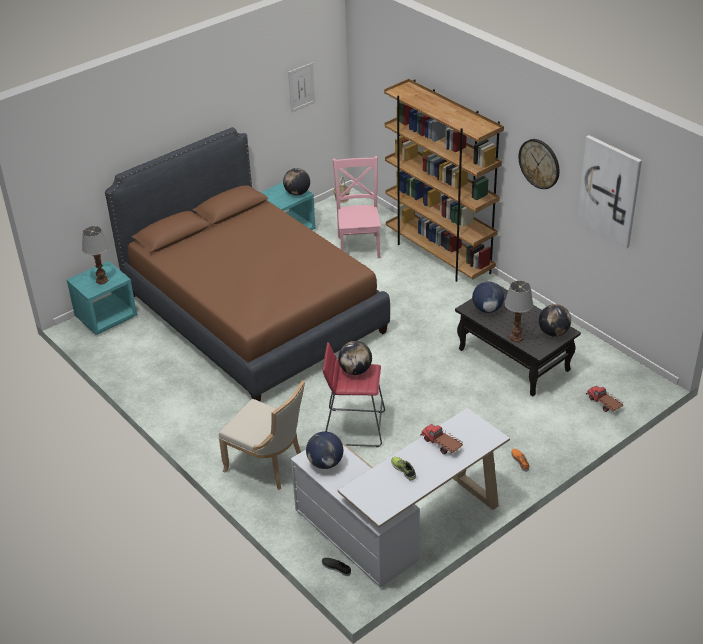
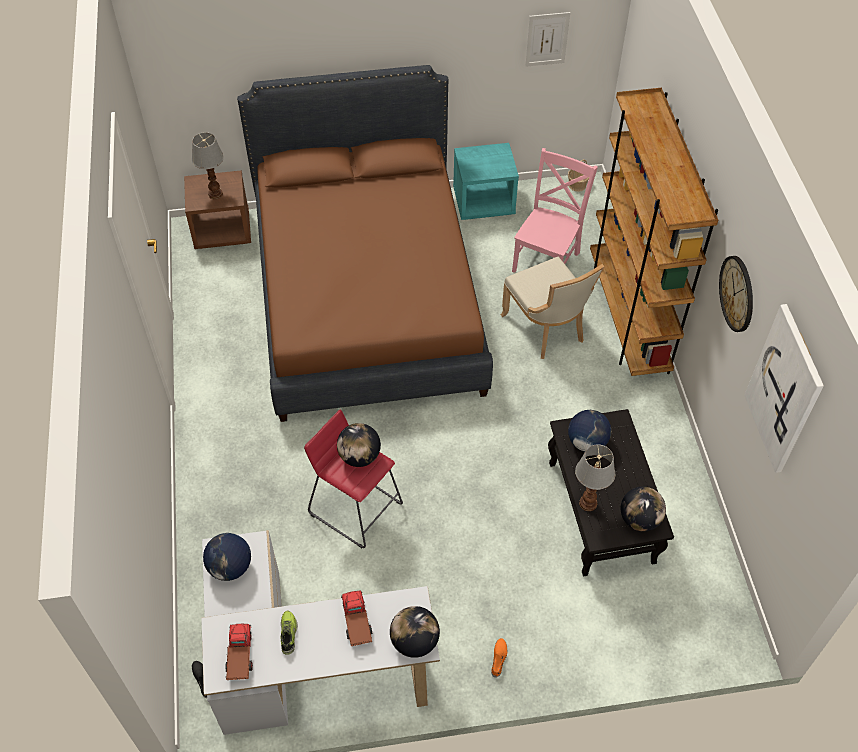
camera: 30 degrees right, 15 degrees up
(106, 317) = (222, 230): turquoise nightstand -> brown nightstand
(268, 465) = (235, 507): beige chair -> beige chair (546, 329)
(297, 193) = (501, 167): globe -> globe (414, 641)
(604, 404) = (660, 635): toy truck -> toy truck (239, 656)

